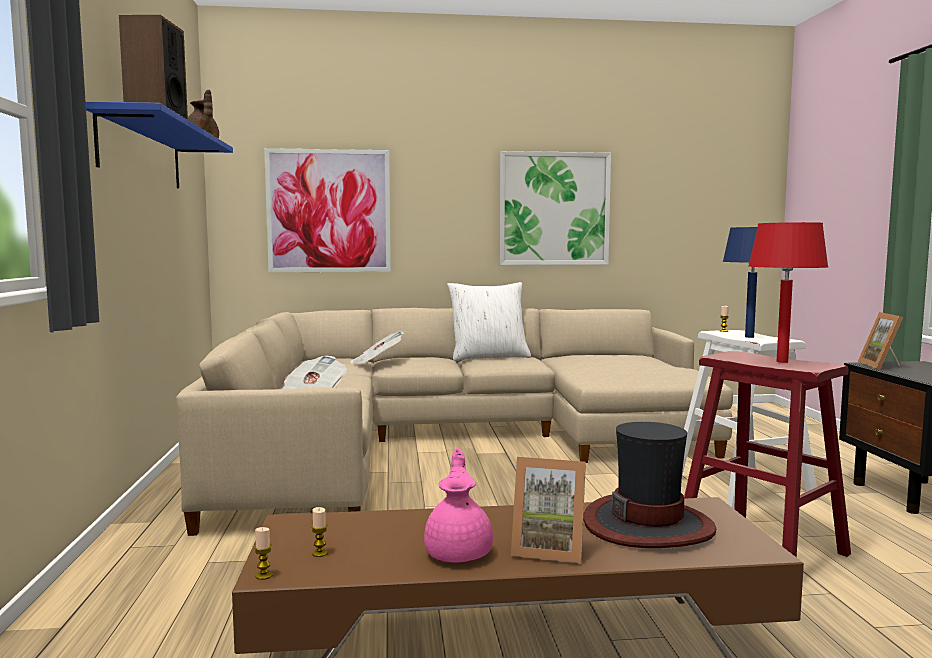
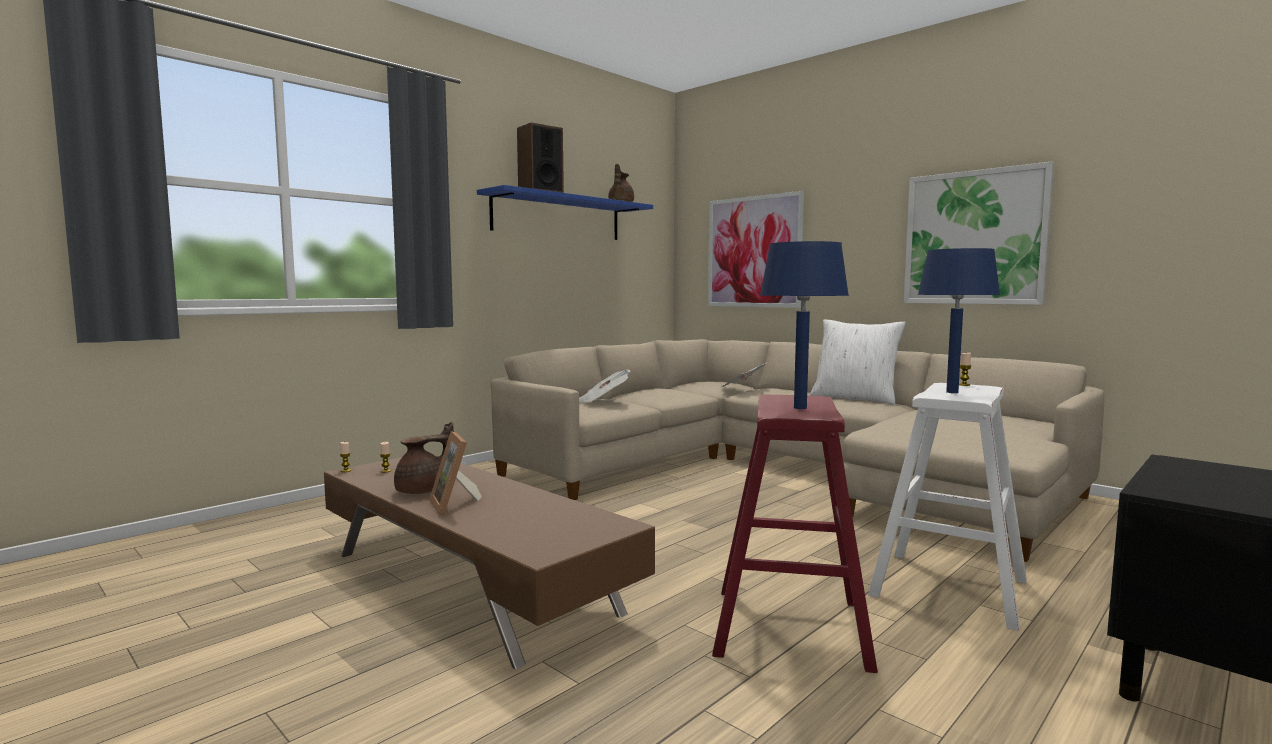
camera: 50 degrees right, 0 degrees up
(459, 552) = (424, 491): pink teapot -> brown teapot
(648, 524) = (544, 518): hat -> none
(781, 361) = (800, 408): red table lamp -> blue table lamp
(883, 366) = (1193, 467): picture frame -> none

